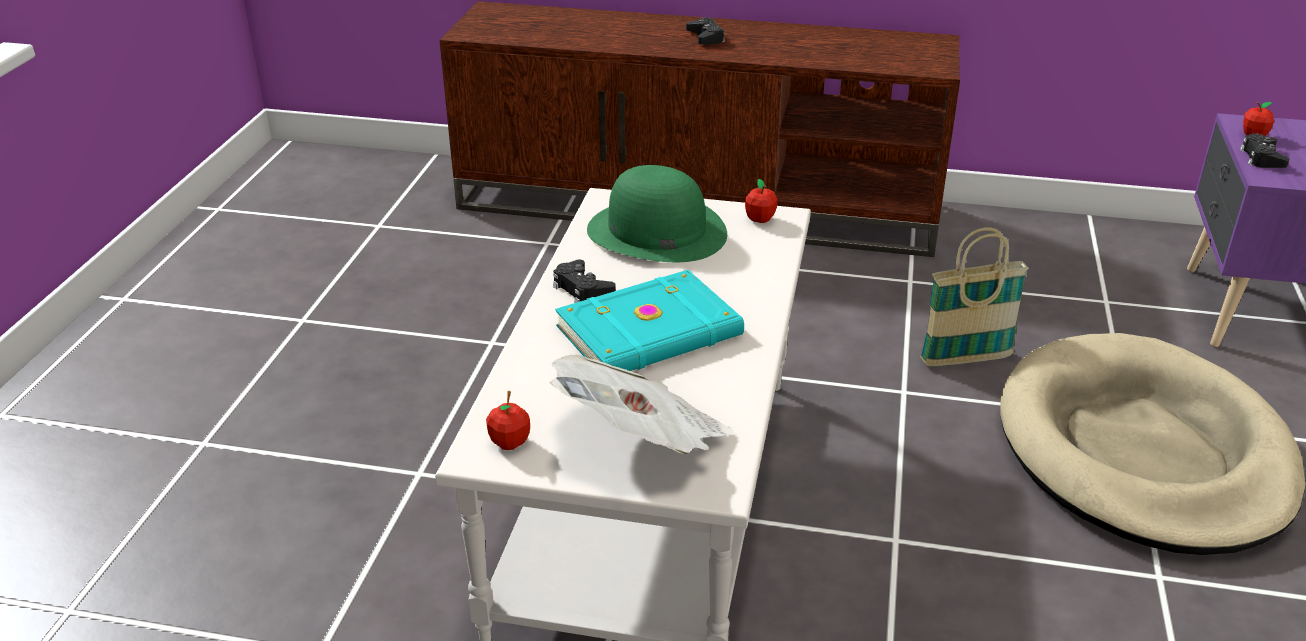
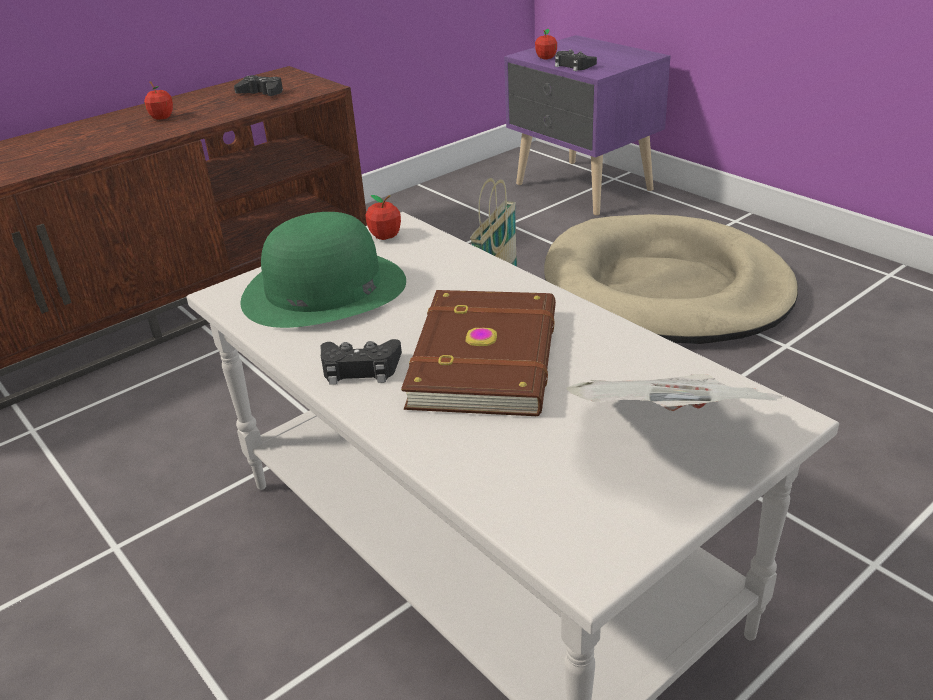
camera: 50 degrees left, 0 degrees up
(510, 443) = (587, 530): apple -> apple (162, 117)
(651, 332) = (489, 357): turquoise book -> brown book
(705, 38) = (85, 139): black game controller -> black game controller (261, 93)

